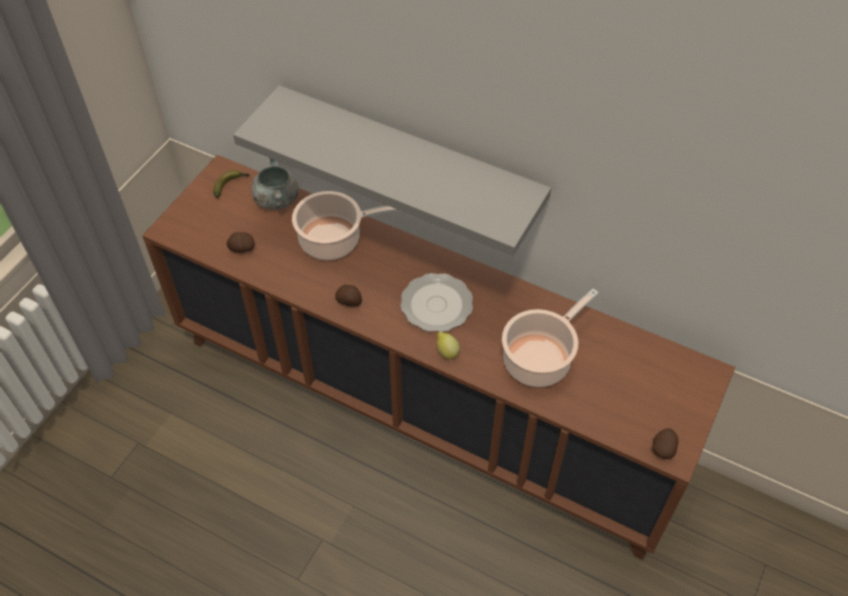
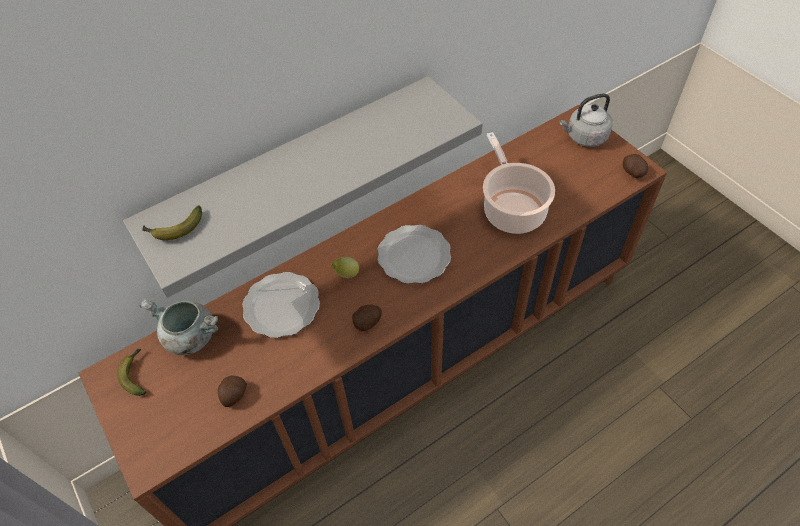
camera: 60 degrees left, 0 degrees up
(285, 114) = (174, 229): none -> banana
(334, 239) = (283, 306): cooking pot -> plate
(446, 352) = (470, 269): lemon -> lemon (346, 274)
(685, 388) = (584, 137): none -> grey kettle

